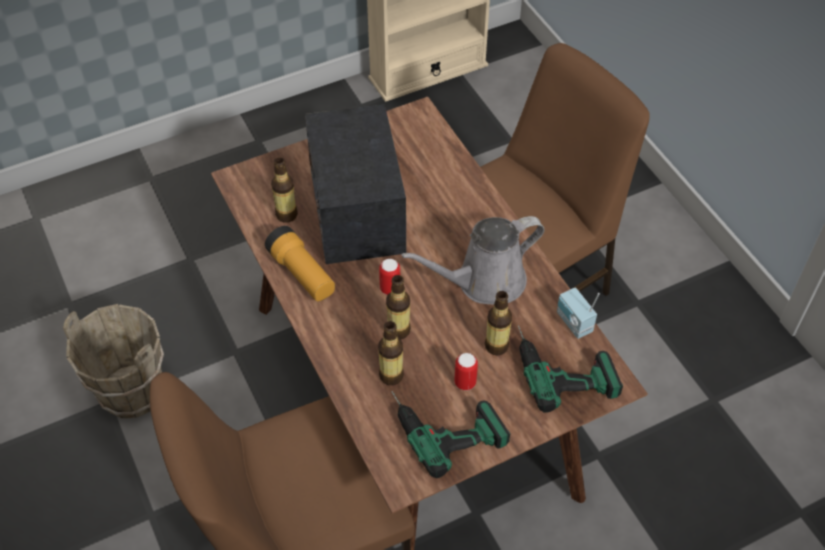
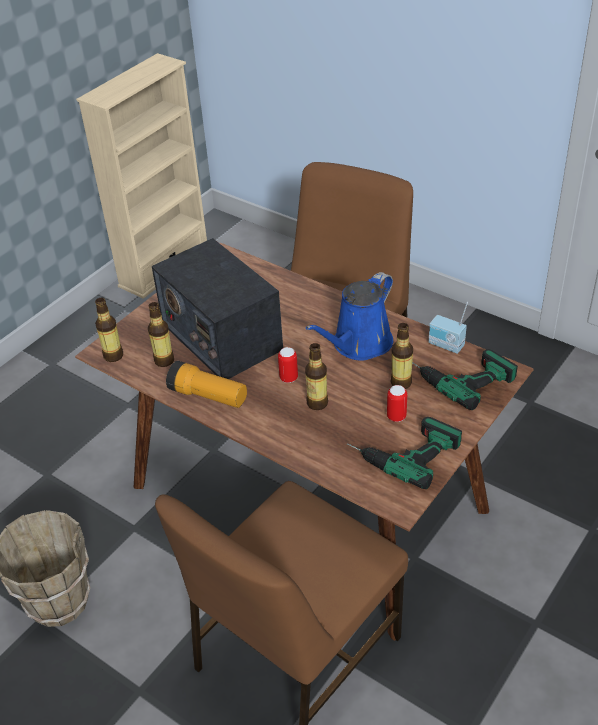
camera: 25 degrees left, 10 degrees down
(391, 375) = (335, 436): bottle -> bottle (113, 356)
(484, 282) = (359, 345): grey watering can -> blue watering can

